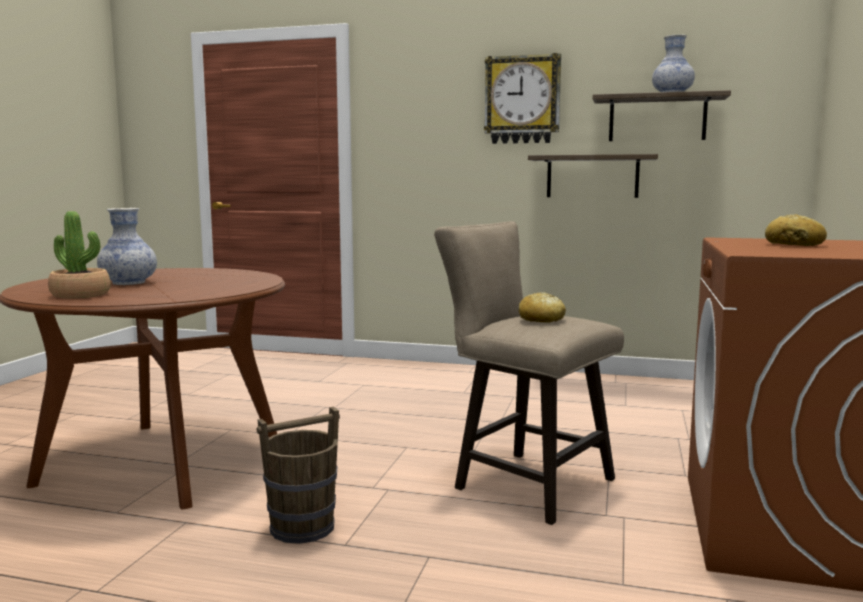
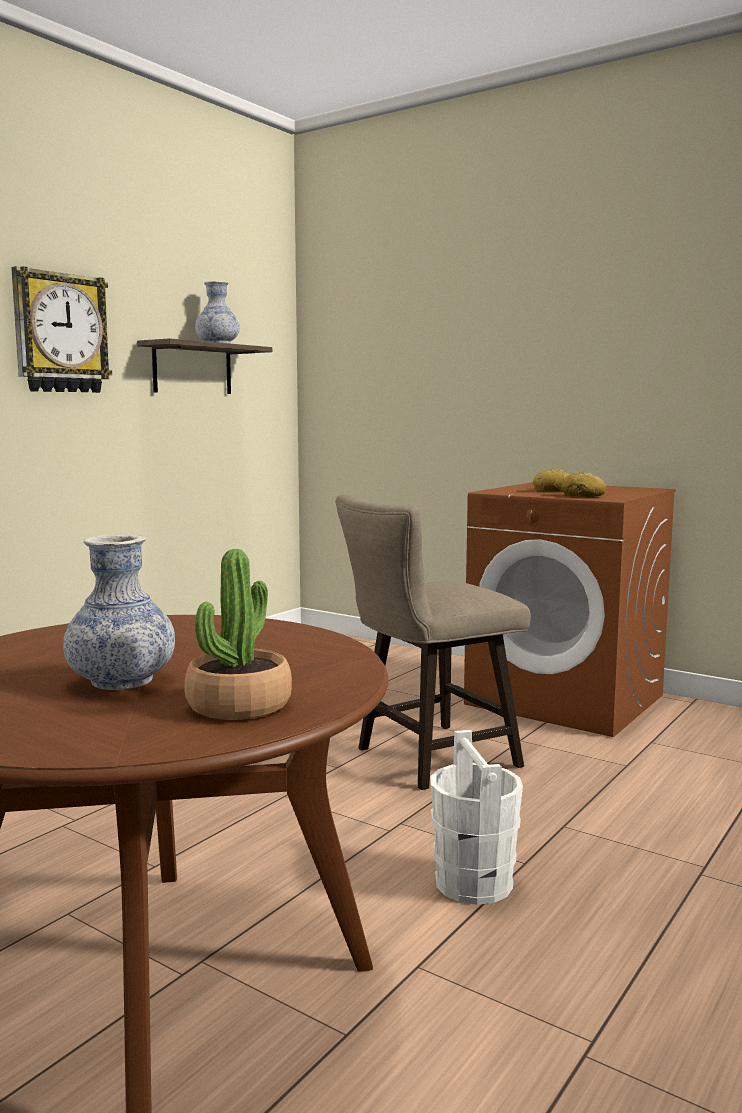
camera: 70 degrees left, 0 degrees up
(301, 527) = (473, 883): brown bucket -> white bucket
(541, 319) = (450, 587): bread -> bread (583, 496)
(592, 176) = (141, 435): shelf -> none

